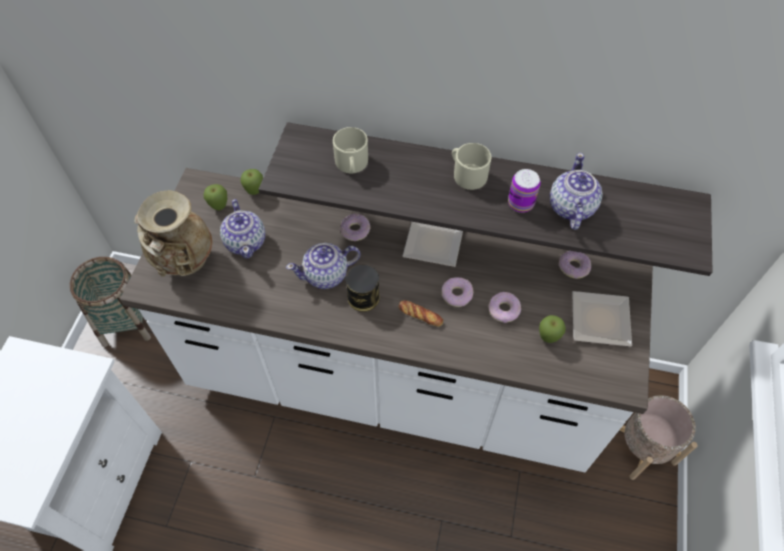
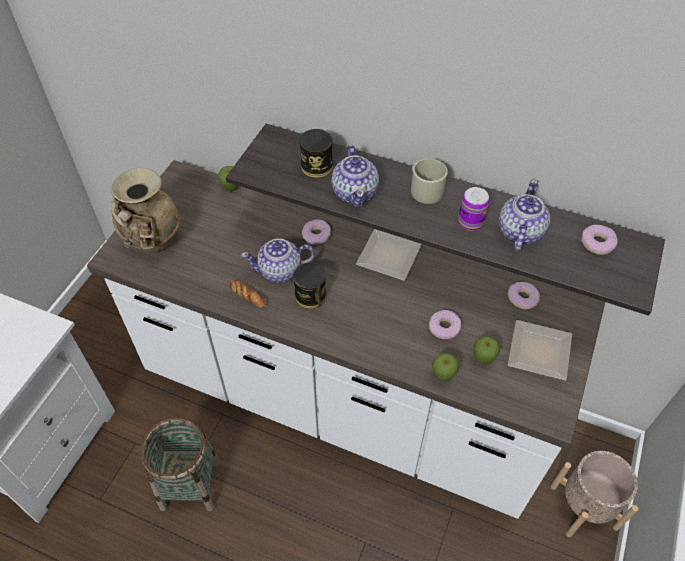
camera: 10 degrees right, 5 degrees down
(127, 322) = (106, 306): basket -> basket (190, 484)
(219, 207) = (195, 198): apple -> apple (442, 377)
(246, 241) = (212, 231): teapot -> teapot (355, 192)
(351, 164) = (317, 166): beige mug -> can
(420, 315) = (361, 320): bread -> bread (248, 295)
(456, 295) = (401, 307): donut -> donut (597, 243)

